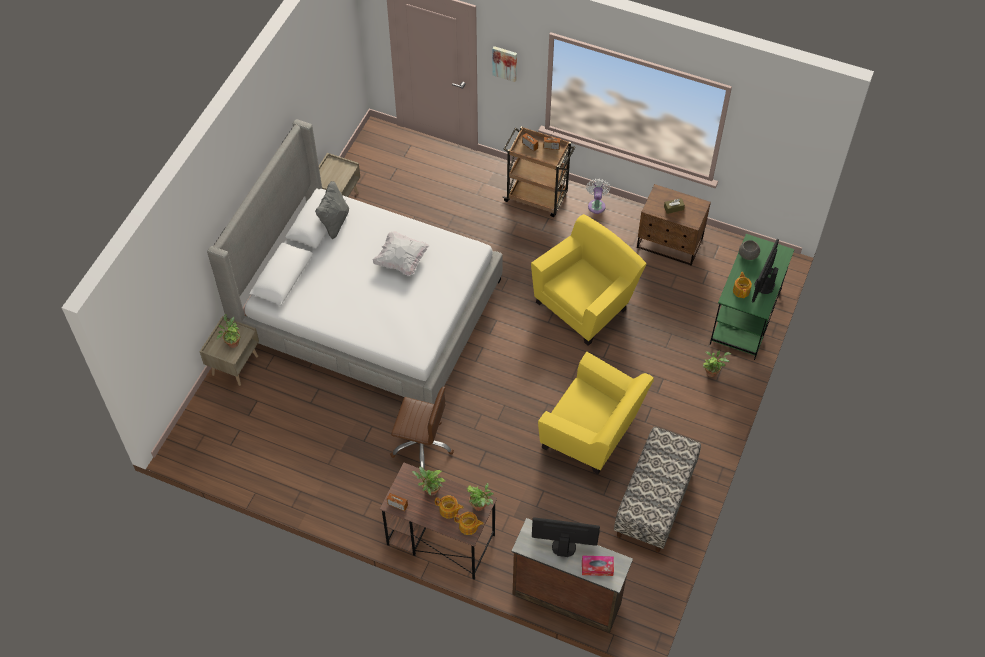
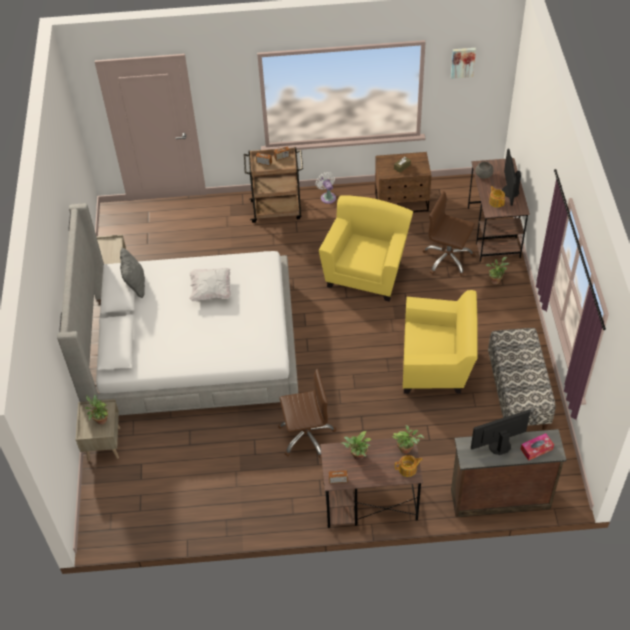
camera: 25 degrees left, 5 degrees down
(449, 510) = (383, 464): teapot -> none
(505, 63) = (220, 98): picture -> picture (462, 62)
(677, 327) = (447, 259): none -> brown office chair
(745, 319) = (493, 232): green desk -> brown desk

